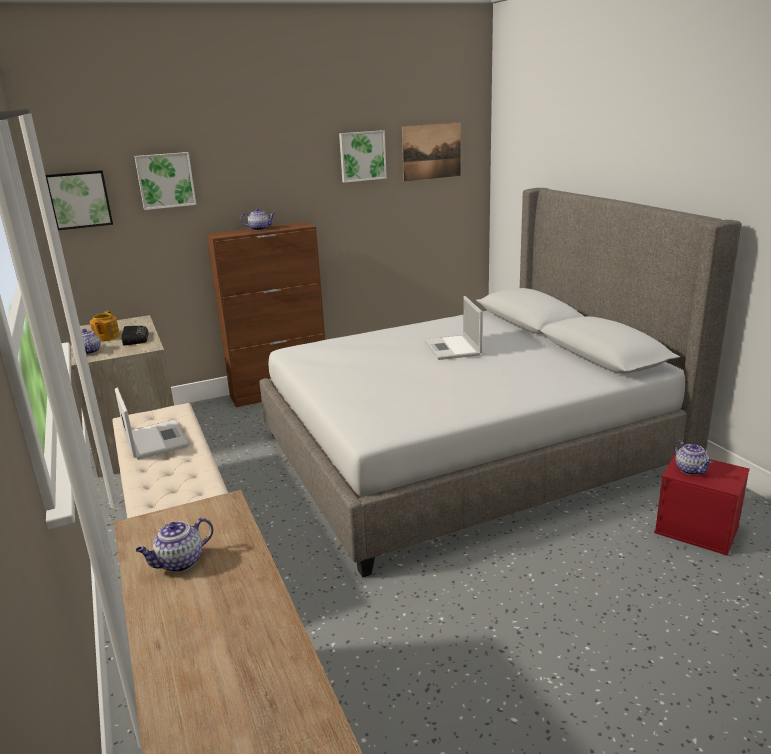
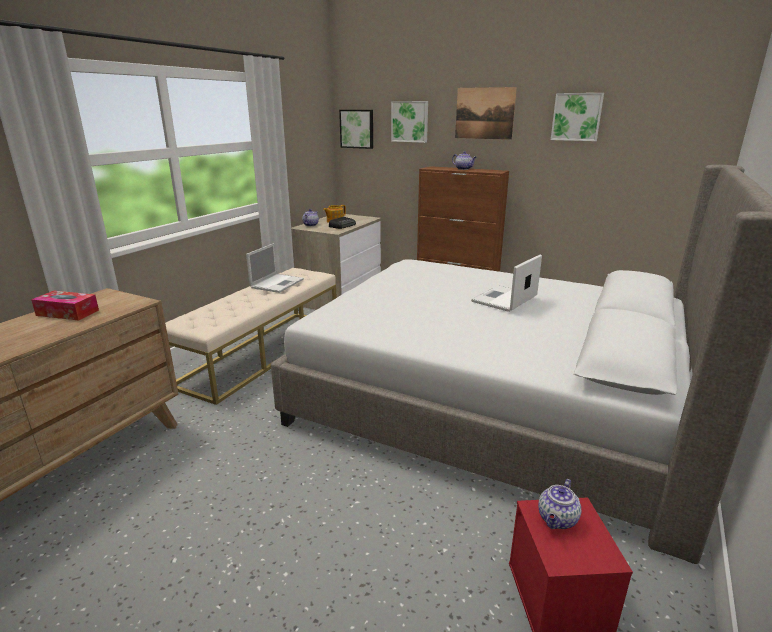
camera: 50 degrees right, 0 degrees up
(179, 563) = (67, 313): teapot -> tissue box
(431, 151) = (659, 119): picture -> picture (484, 113)

